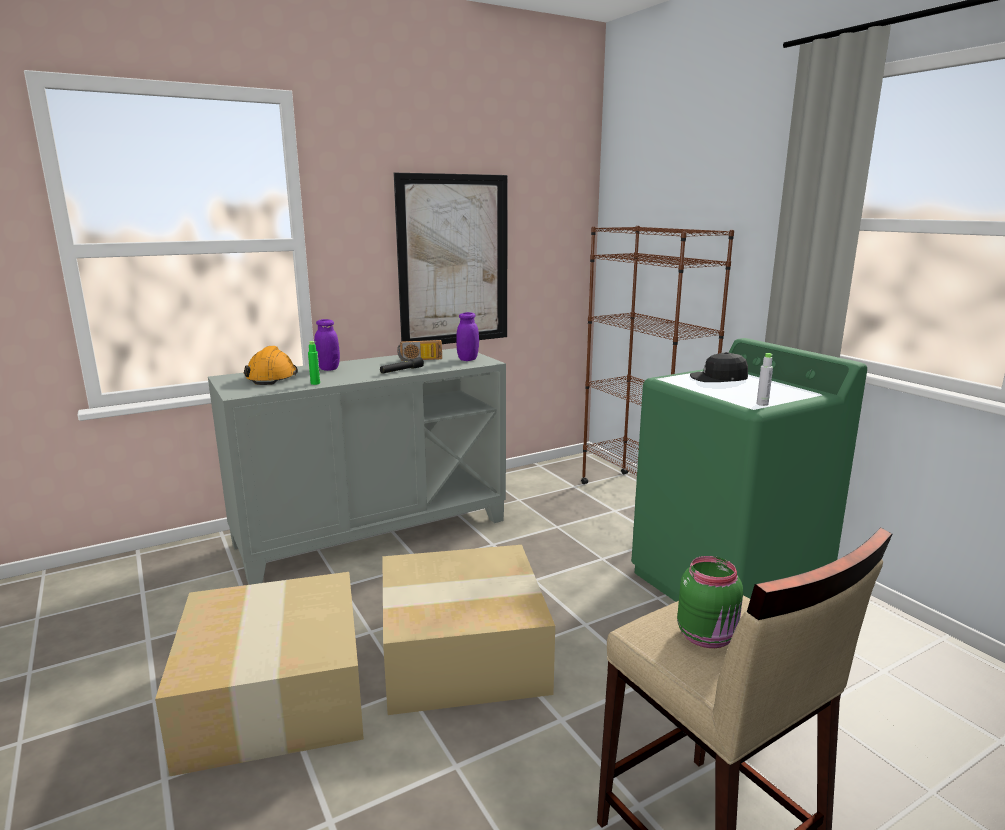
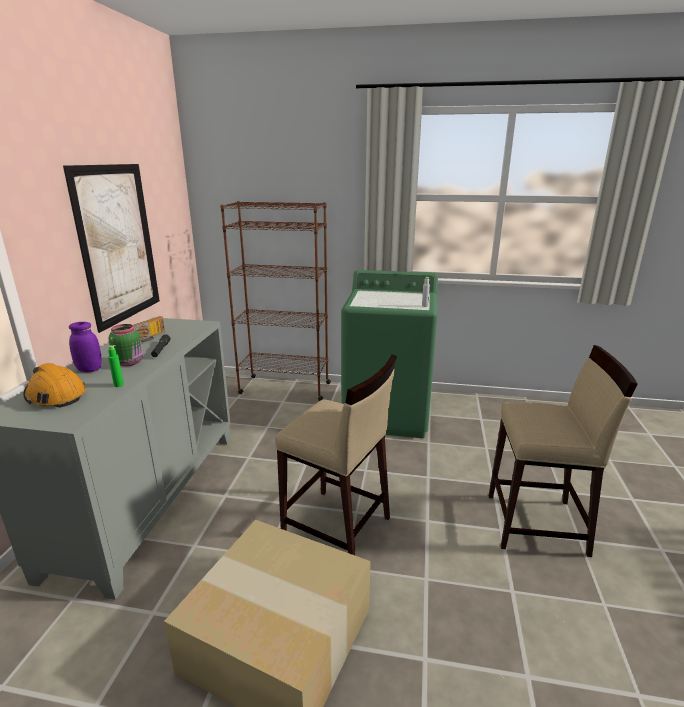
camera: 50 degrees left, 5 degrees up
(460, 654) = (337, 528): cardboard box -> beige stool
(468, 359) = (185, 326): purple jar -> none
(708, 637) = (550, 423): green jar -> green jar (130, 362)
(718, 378) = (373, 297): black cap -> none

